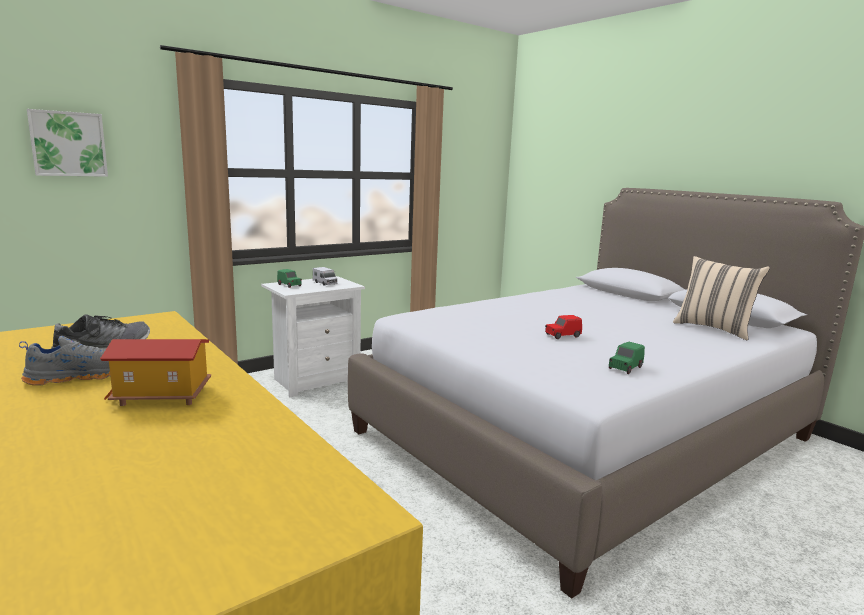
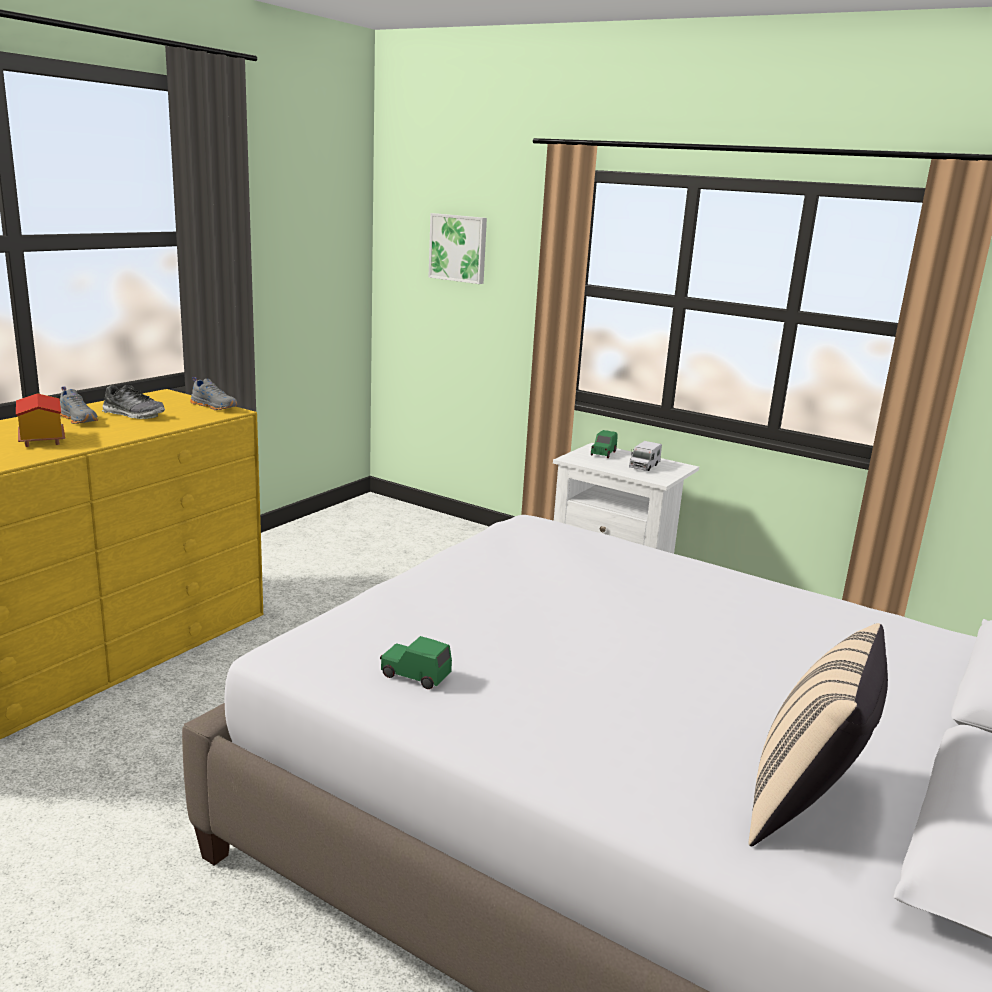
camera: 70 degrees right, 5 degrees up
(127, 321) = (215, 406): none -> grey shoe
(562, 336) = (548, 627): red toy car -> none

